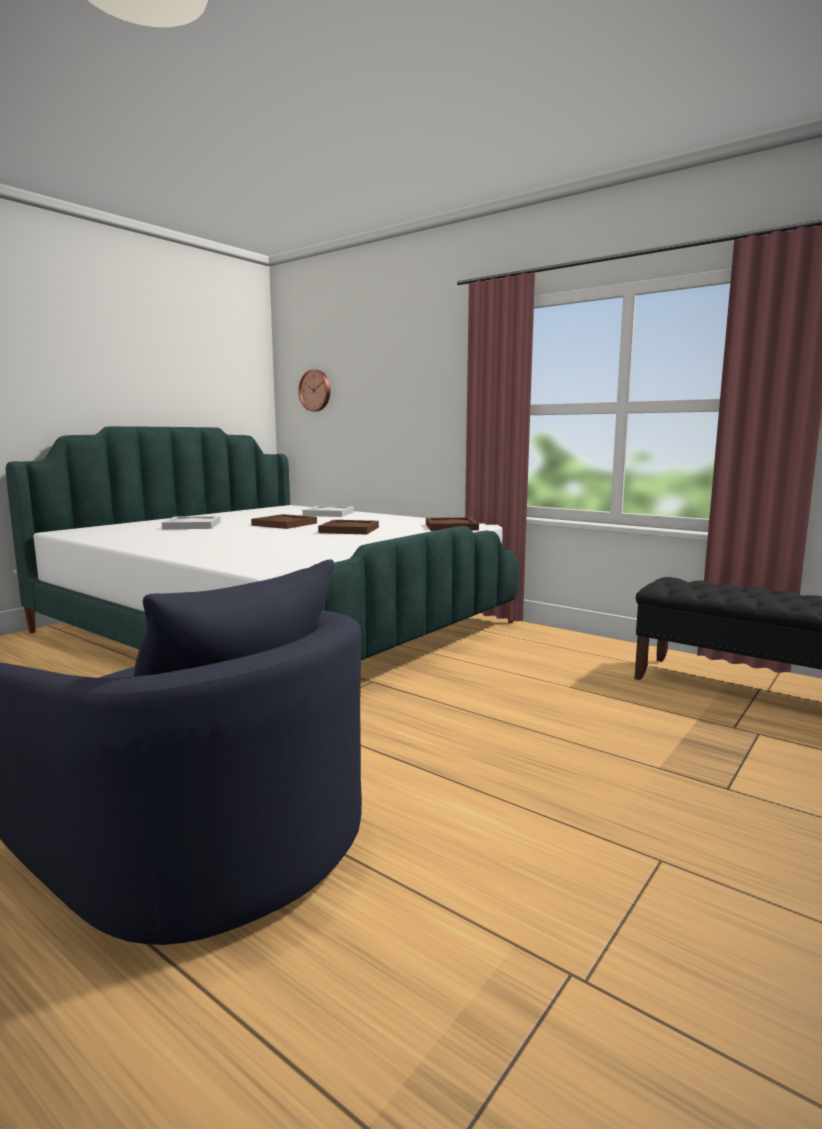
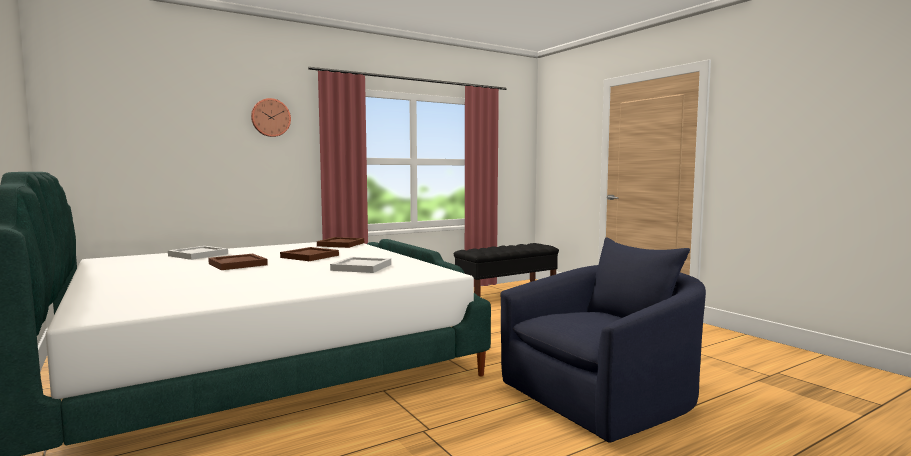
camera: 70 degrees left, 5 degrees down
(193, 525) = (174, 282): white tray -> white tray (362, 267)
(316, 390) = (117, 132): wall clock -> wall clock (270, 117)

